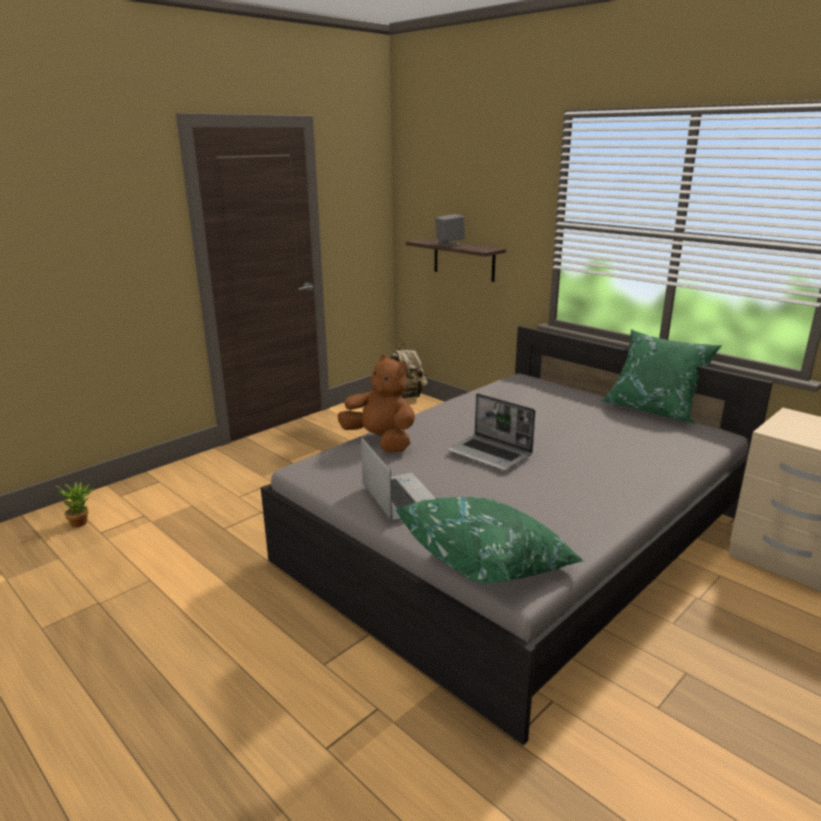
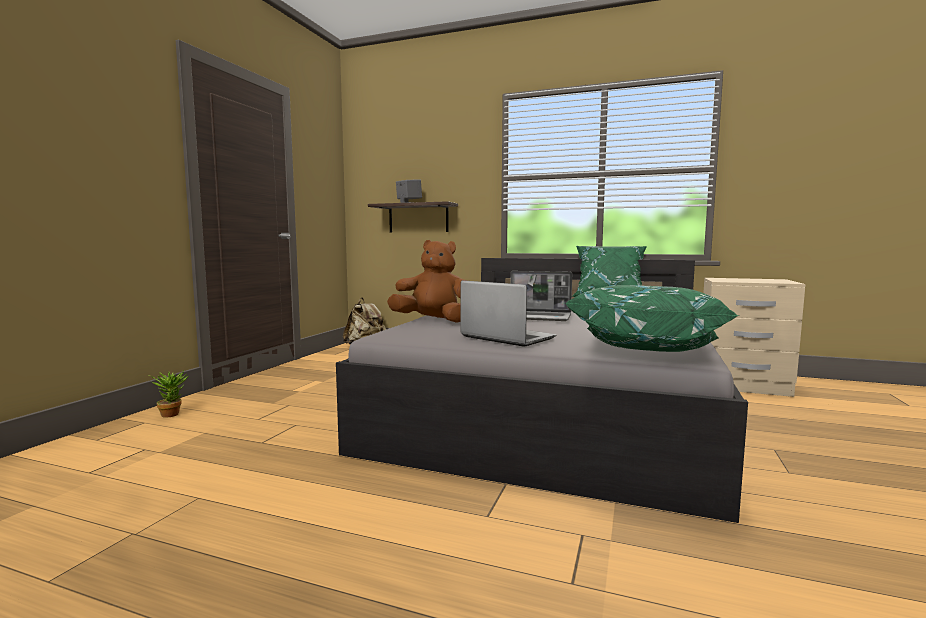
camera: 25 degrees left, 15 degrees down
(82, 521) = (51, 468): potted plant -> potted plant (172, 413)

